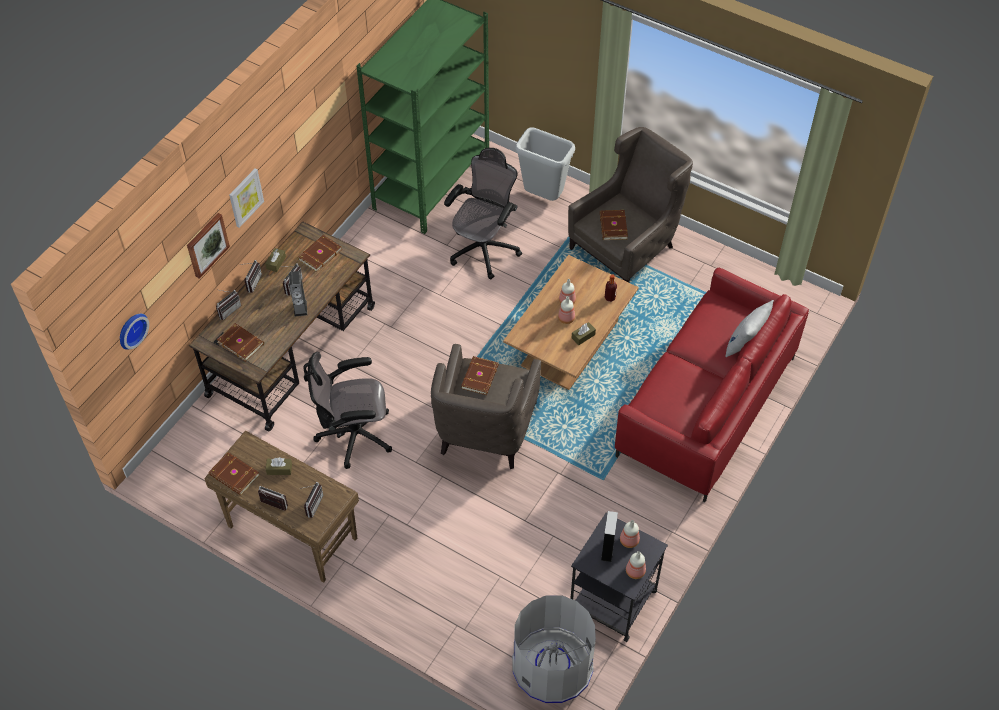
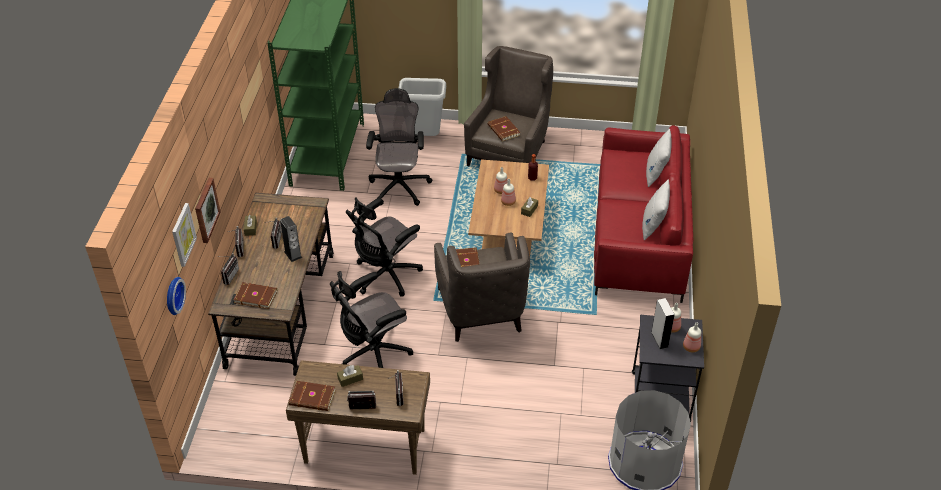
camera: 25 degrees left, 10 degrees down
(245, 197) = (221, 164): picture -> picture (183, 234)
(319, 254) = (285, 211): brown book -> none
(414, 352) = (387, 275): none -> office chair
(700, 407) = (653, 226): none -> grey pillow

